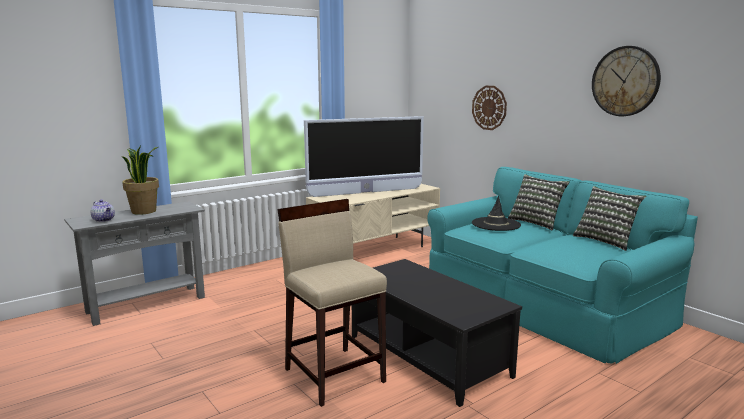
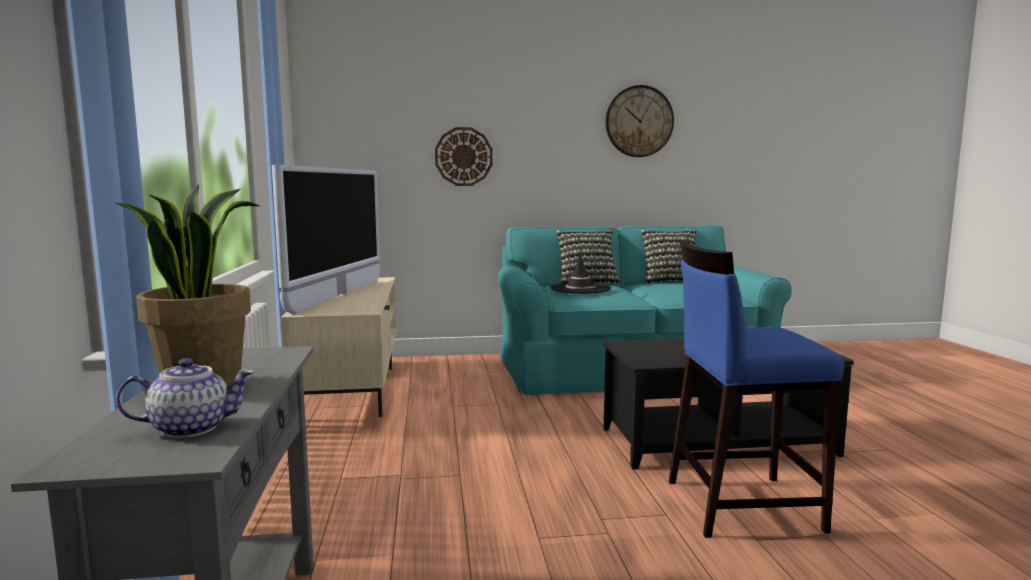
camera: 60 degrees left, 5 degrees down
(335, 374) = (740, 504): beige stool -> blue stool

